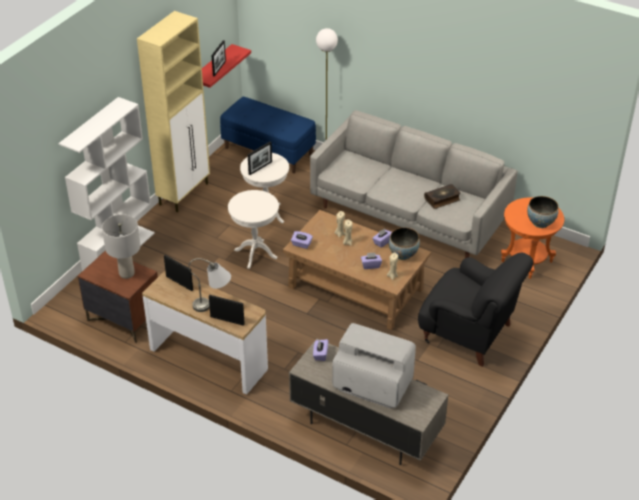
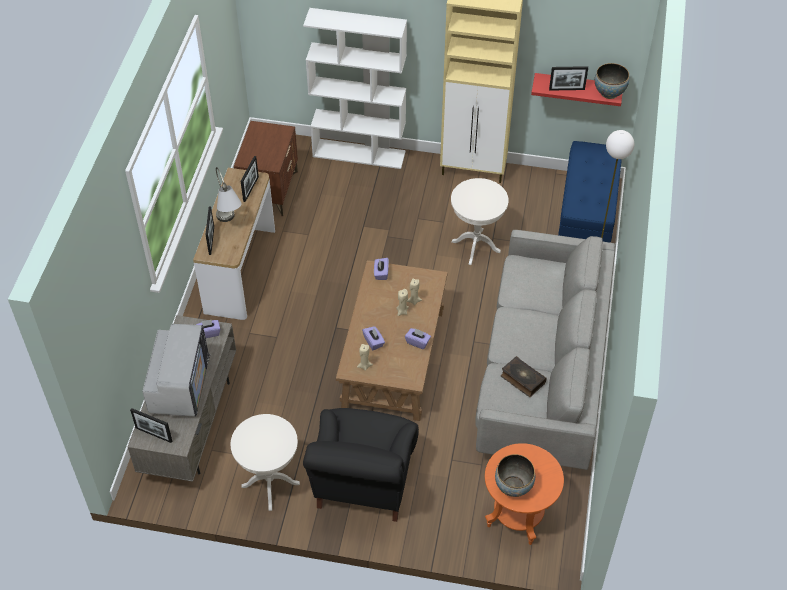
camera: 70 degrees right, 10 degrees up
(127, 273) = (267, 152): grey table lamp -> none
(255, 254) = (407, 257): white side table -> white side table (270, 485)
(260, 168) = (474, 196): picture frame -> picture frame (154, 434)
(403, 254) = (405, 366): bowl -> bowl (609, 93)

